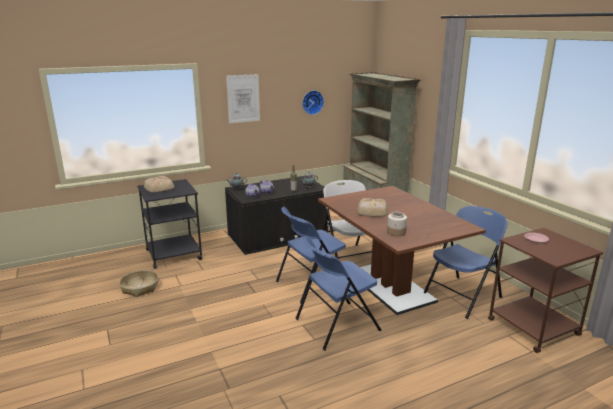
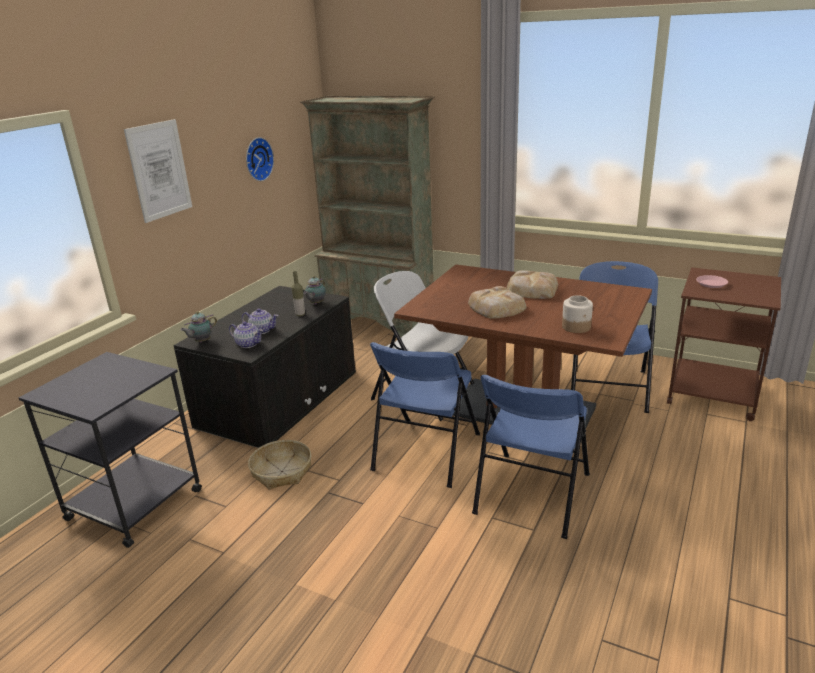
camera: 35 degrees left, 5 degrees up
(140, 288) = (148, 597): basket -> basket (281, 471)
(159, 187) = (78, 385): bread -> bread (531, 290)

